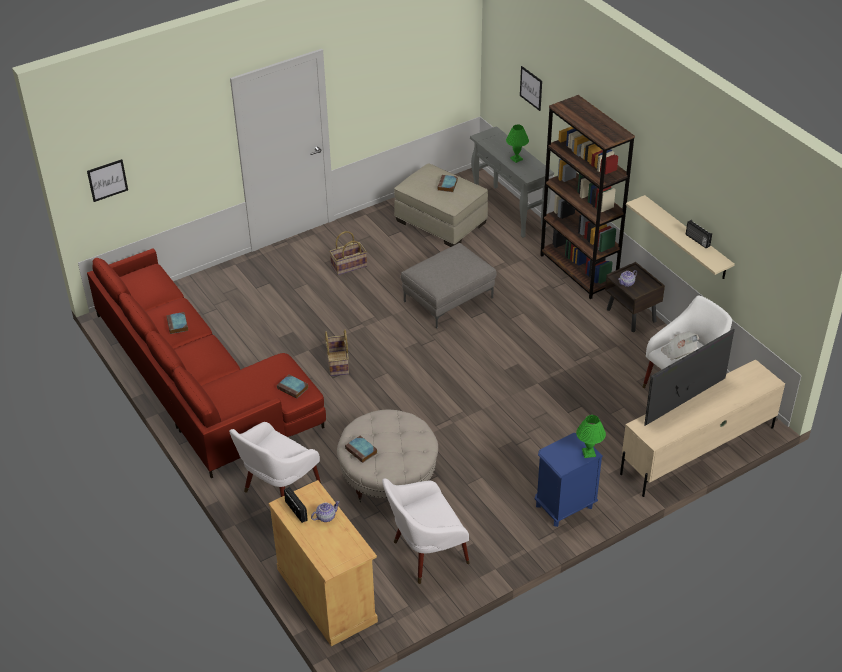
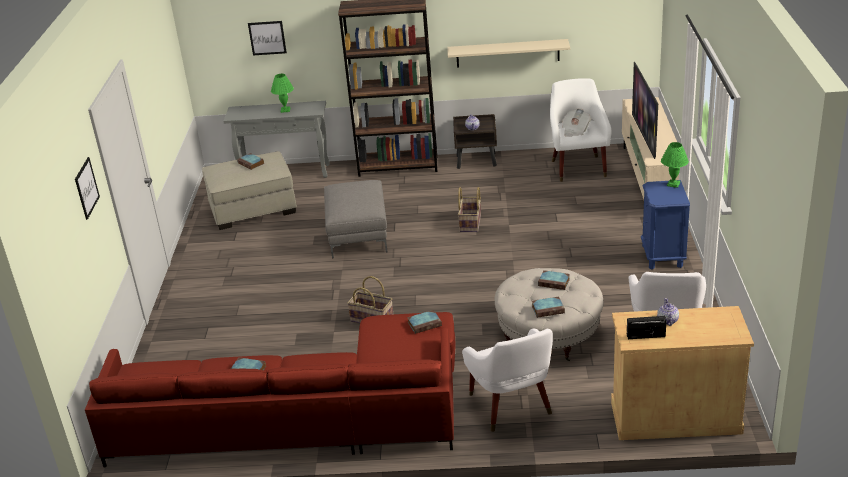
camera: 55 degrees left, 10 degrees down
(107, 180) = (59, 276): picture -> picture (86, 188)
(349, 266) = (246, 273): basket -> basket (471, 223)
(403, 440) = (554, 282): none -> book
(697, 240) = (526, 43): radio -> none

